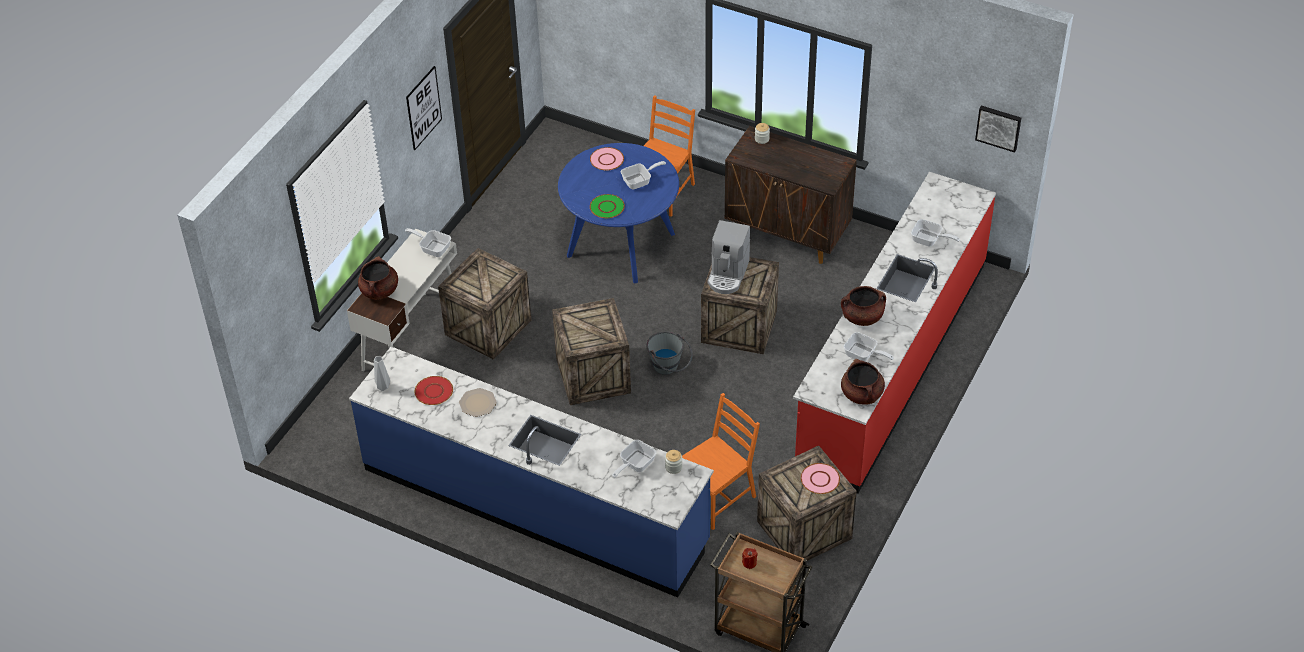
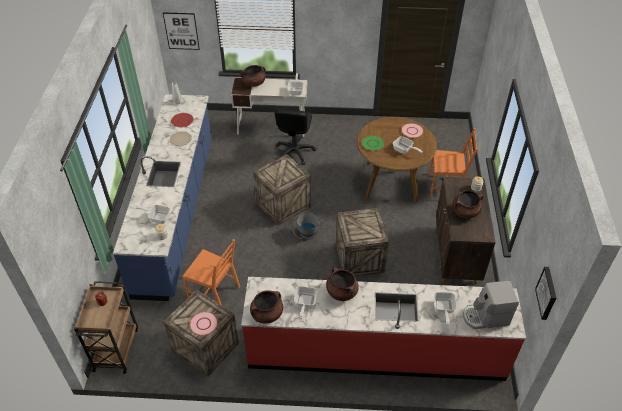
camera: 65 degrees right, 0 degrees up
(423, 108) = (348, 24): picture -> picture (181, 31)
(488, 328) = (294, 152): crate -> black office chair
(621, 244) = (391, 182): blue dining table -> brown dining table
(728, 274) = (361, 220): coffee machine -> coffee machine (485, 317)
(796, 164) = (465, 212): none -> brown cooking pot

